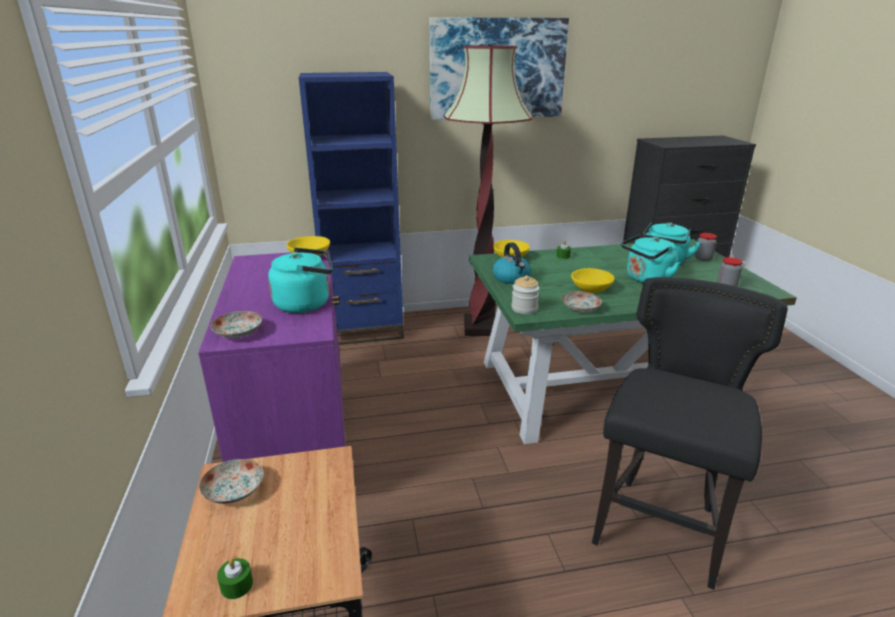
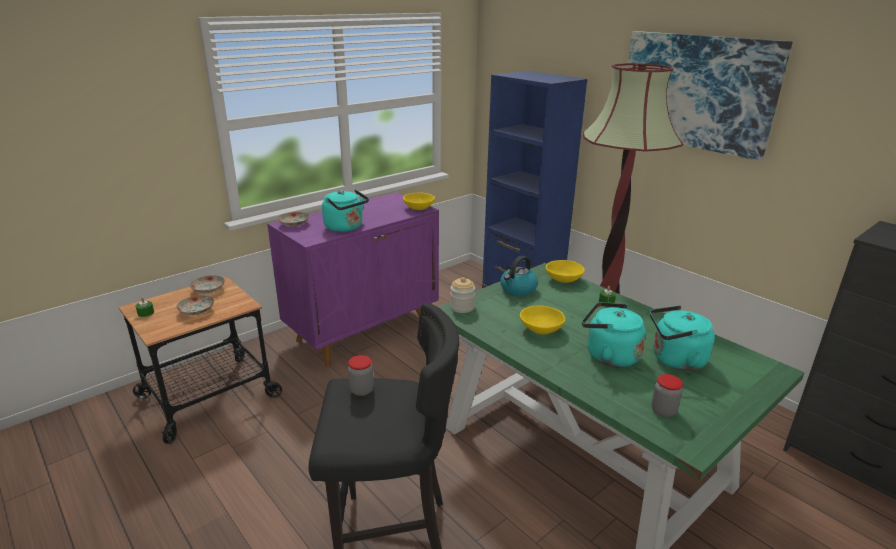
camera: 60 degrees right, 0 degrees up
(581, 308) = (491, 331): plate -> plate (197, 311)
(703, 258) = (735, 386): jar -> jar (361, 390)

